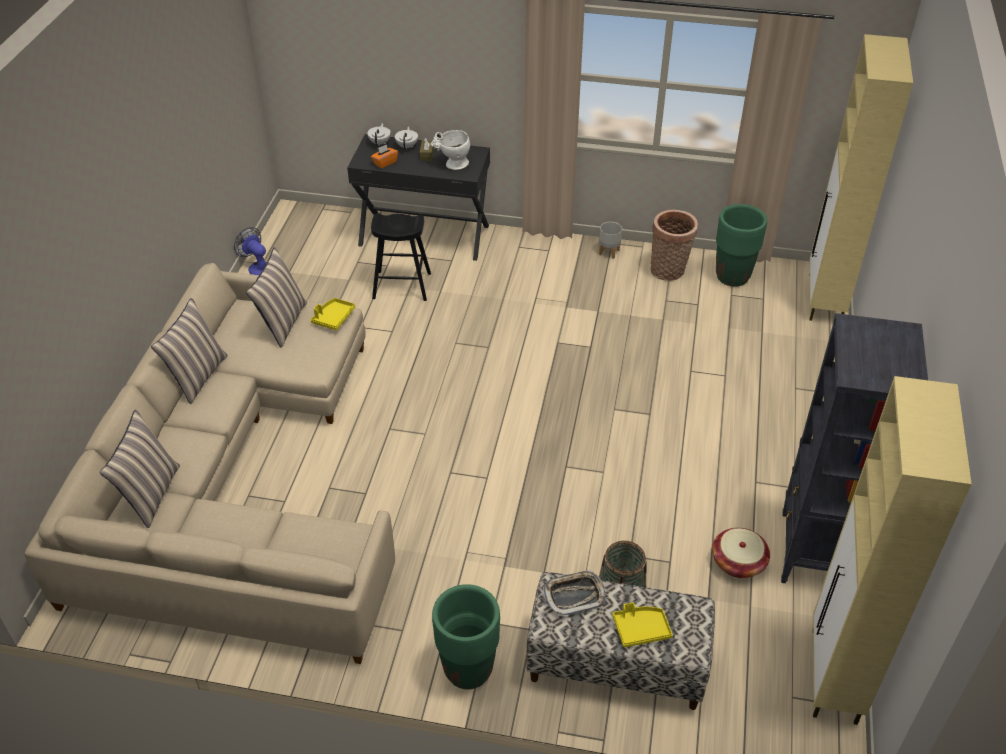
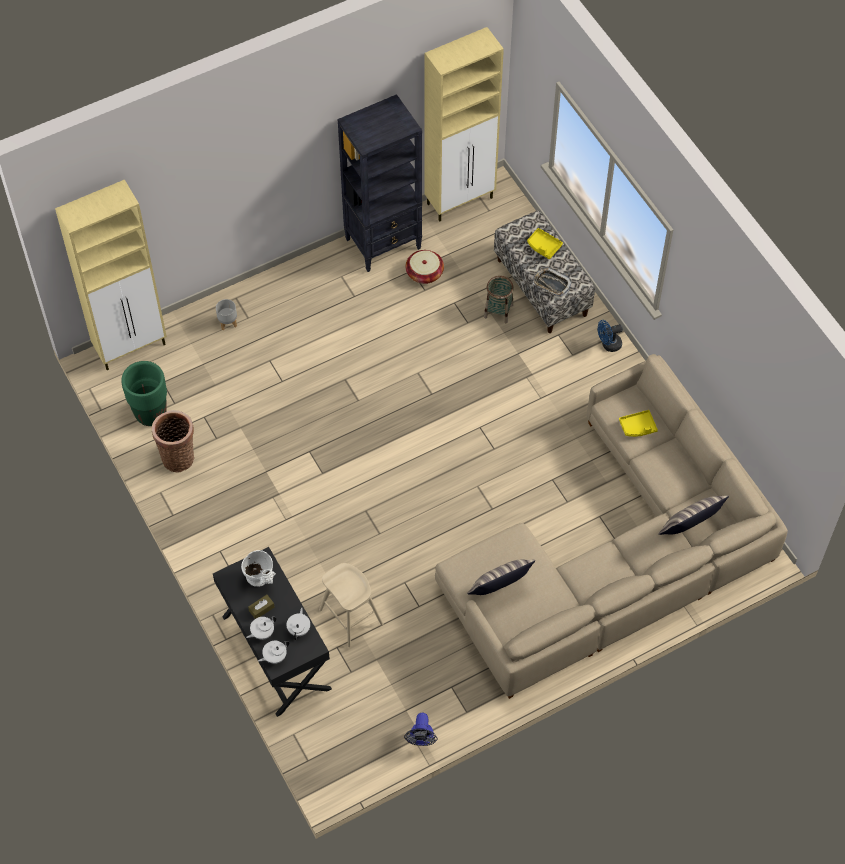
camera: 130 degrees left, 15 degrees up
(198, 376) = (590, 594): pillow -> none
(333, 318) = (465, 565): yellow tray -> yellow tray (638, 427)
(385, 163) = (299, 629): orange tissue box -> white teapot
(402, 286) = (351, 616): black stool -> beige stool
(468, 670) = (608, 345): green planter -> blue fan
(609, 252) = (186, 509): grey planter -> grey planter (228, 322)

